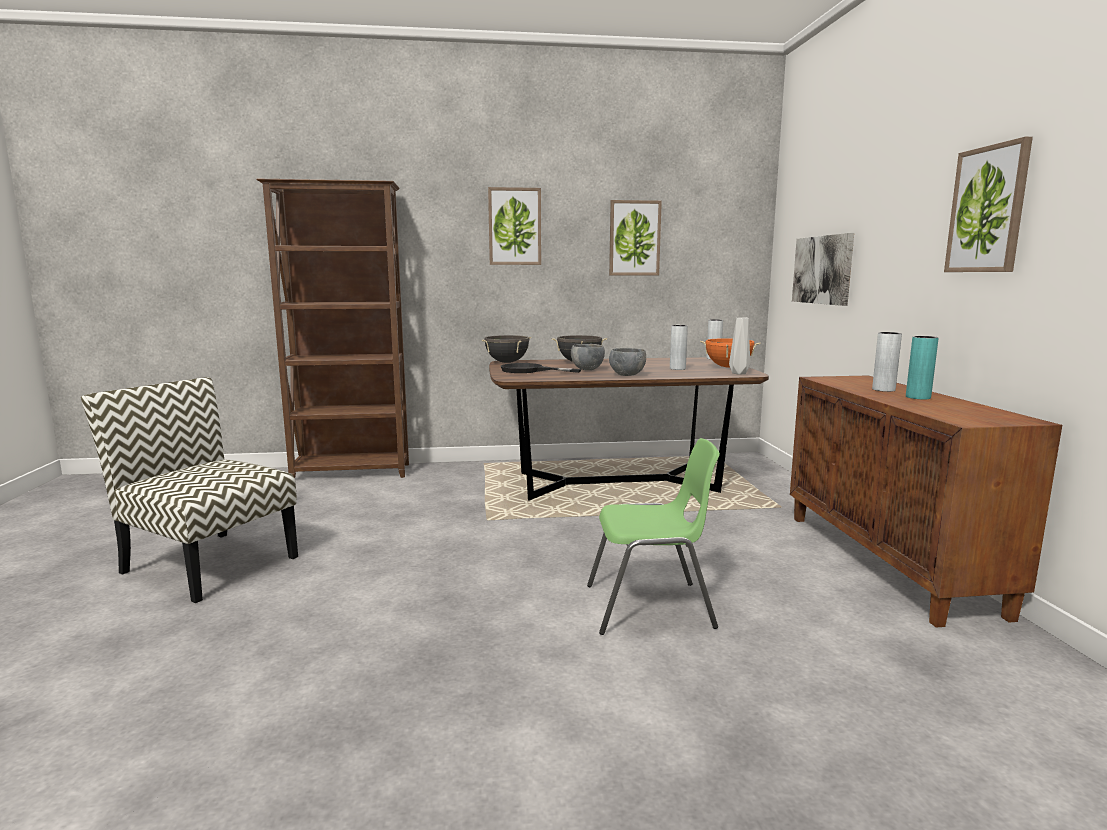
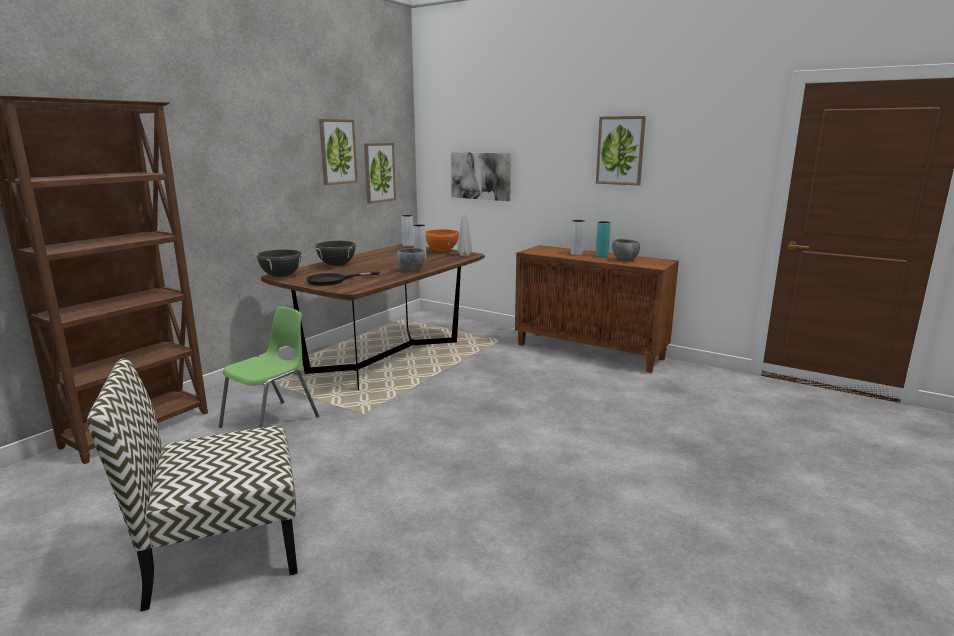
camera: 50 degrees left, 5 degrees up
(514, 226) = (249, 144): picture -> picture (379, 172)
(587, 369) = (367, 270): grey bowl -> grey bowl (624, 260)
(651, 607) = (555, 416): green chair -> green chair (272, 422)

